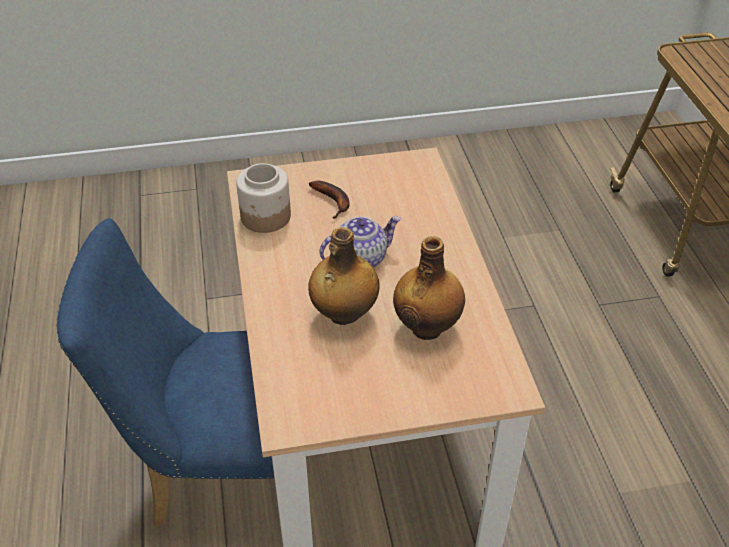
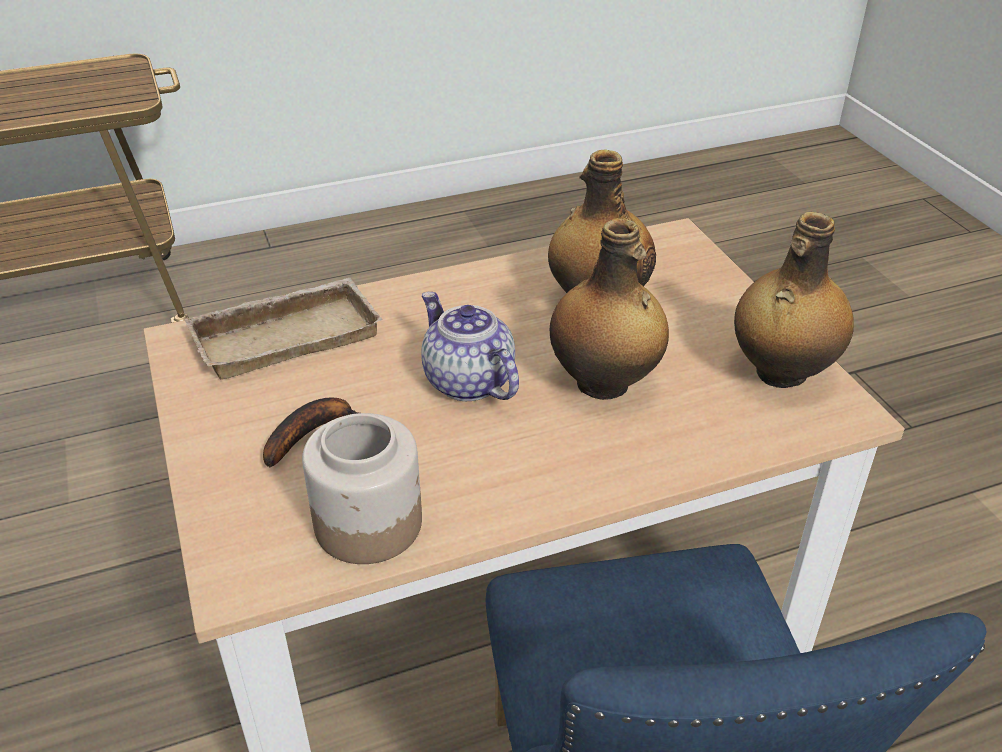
camera: 100 degrees left, 5 degrees down
(332, 402) = (780, 373): none -> bottle
(419, 194) = (287, 335): none -> beige tray

